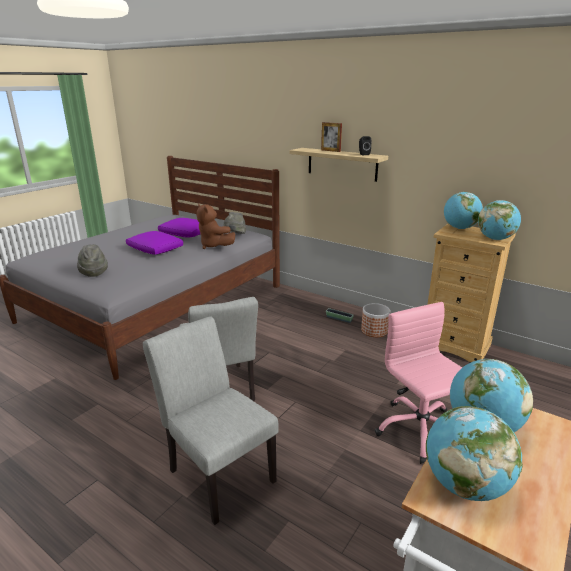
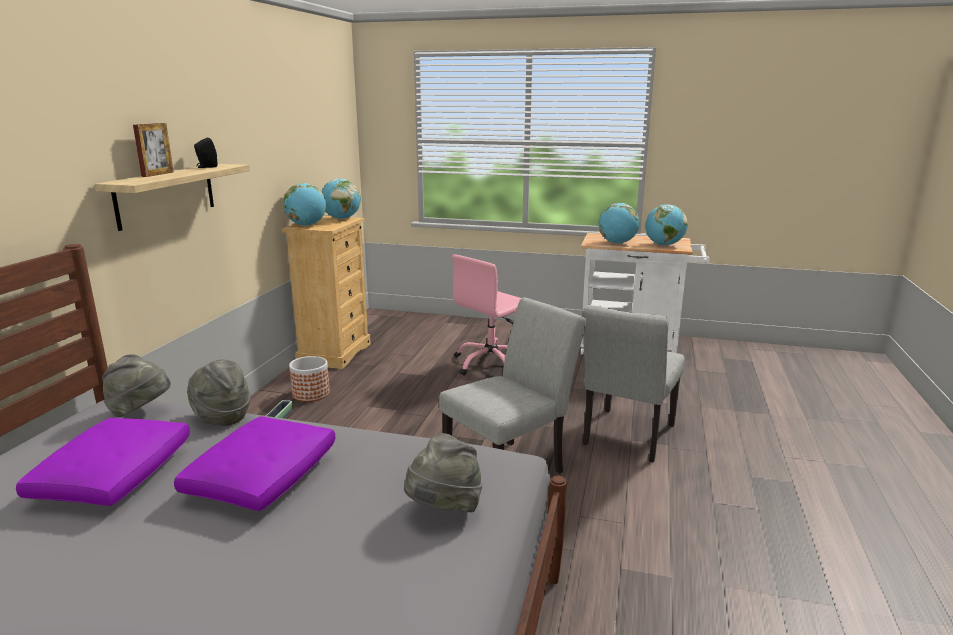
camera: 110 degrees left, 5 degrees down
(214, 246) = (221, 417): brown plush toy -> grey hat

